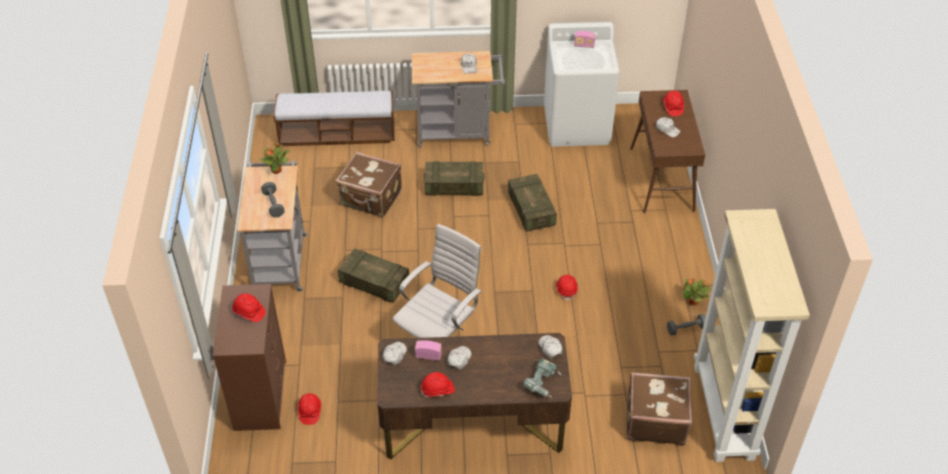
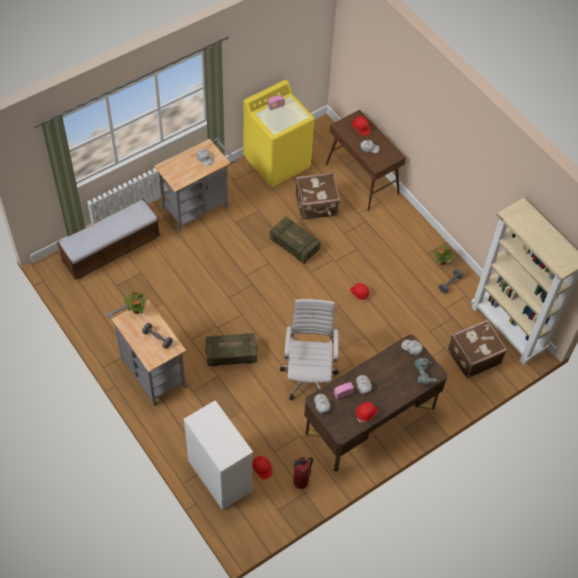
camera: 35 degrees left, 10 degrees up
(249, 312) = (218, 428): red hard hat -> none
(260, 394) = (219, 475): brown dresser -> white dresser
(340, 448) = (300, 482): none -> fire extinguisher
(370, 198) = (177, 290): brown suitcase -> brown suitcase (317, 205)
(454, 186) = (228, 251): crate -> none
(577, 125) = (277, 162): white washing machine -> yellow washing machine

